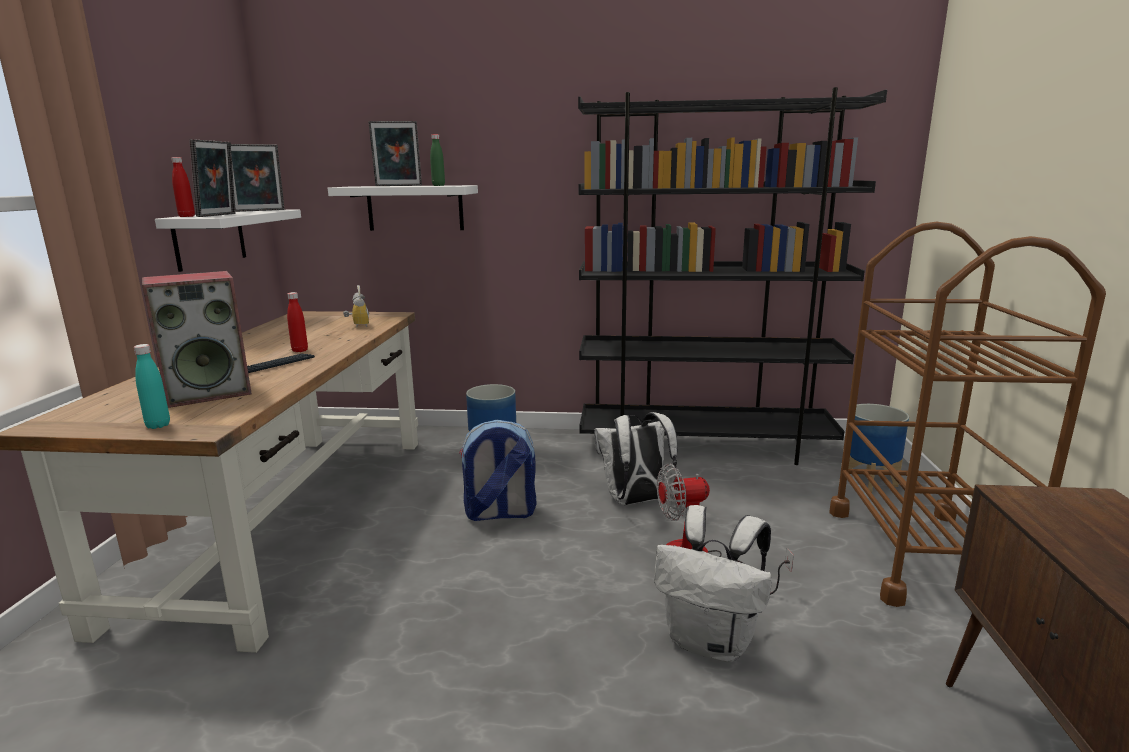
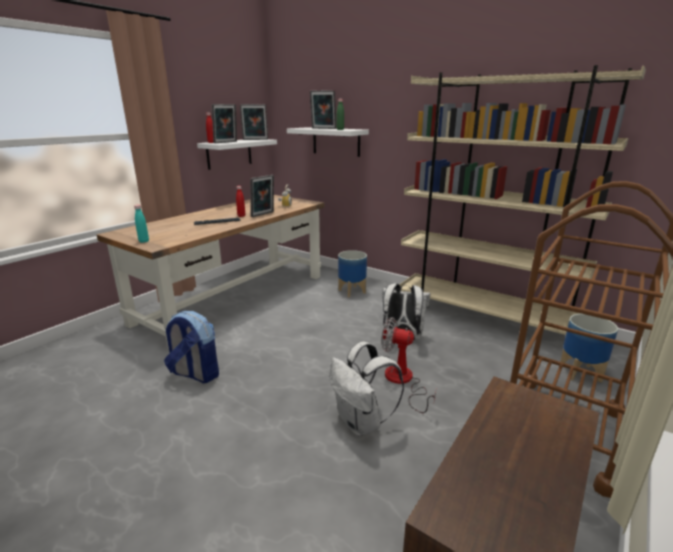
camera: 30 degrees right, 5 degrees up
(209, 392) = (180, 230): speaker -> none
(340, 342) = (263, 214): none -> picture frame
(499, 513) = (324, 323): backpack -> backpack (195, 374)
(704, 448) = (482, 318): black bookcase -> beige bookcase

